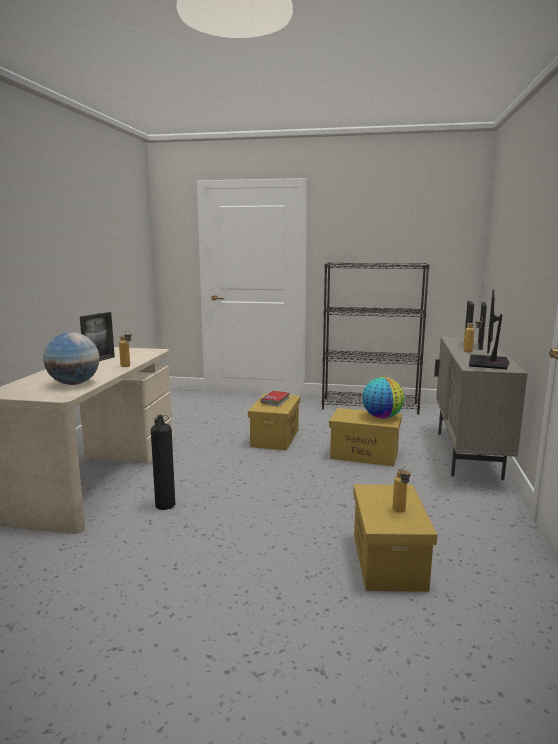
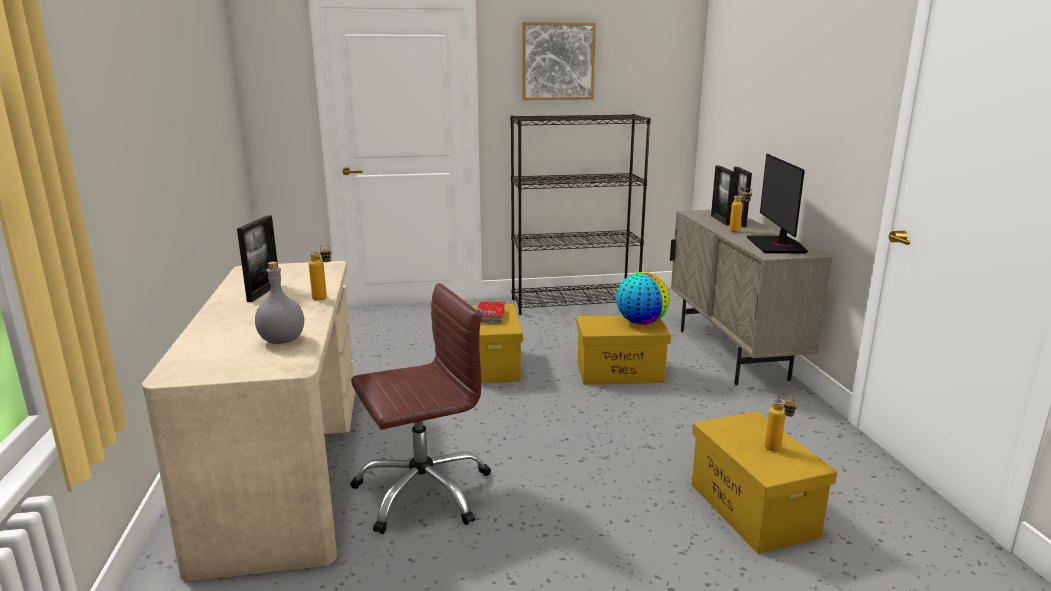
camera: 20 degrees left, 5 degrees up
(74, 383) = (281, 340): globe -> grey bottle
(165, 504) = (422, 491): fire extinguisher -> brown office chair
(366, 223) = (558, 61): none -> picture

